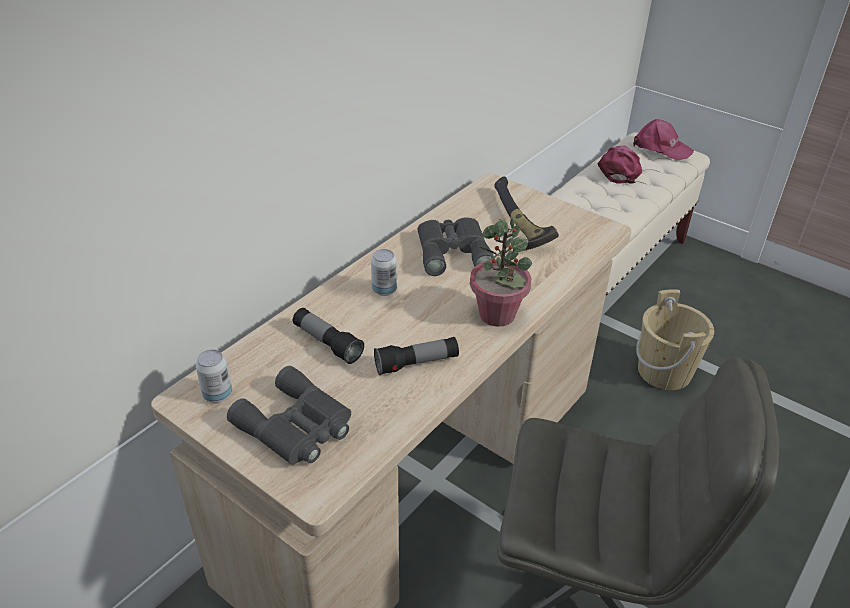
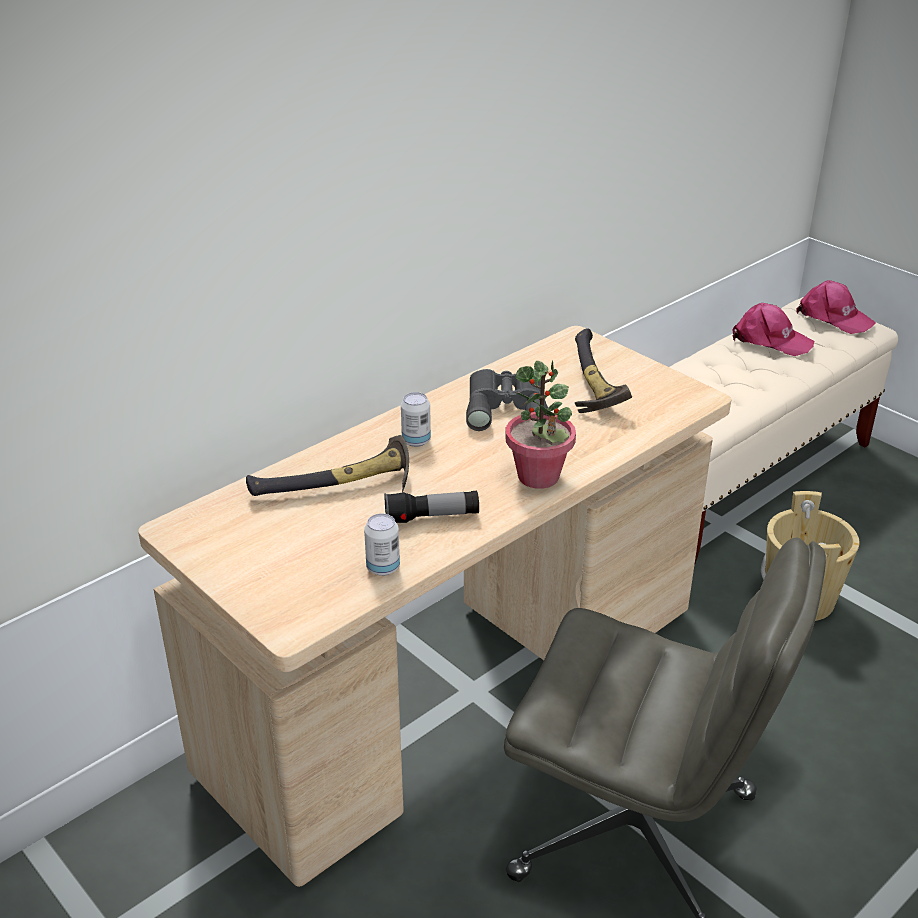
camera: 10 degrees right, 5 degrees down
(218, 395) = (209, 528): can -> can (383, 568)
(296, 427) = (285, 566): grey binoculars -> none
(327, 343) = (338, 489): flashlight -> hammer
(620, 170) = (770, 340): pink cap -> pink cap turned 90 degrees clockwise

